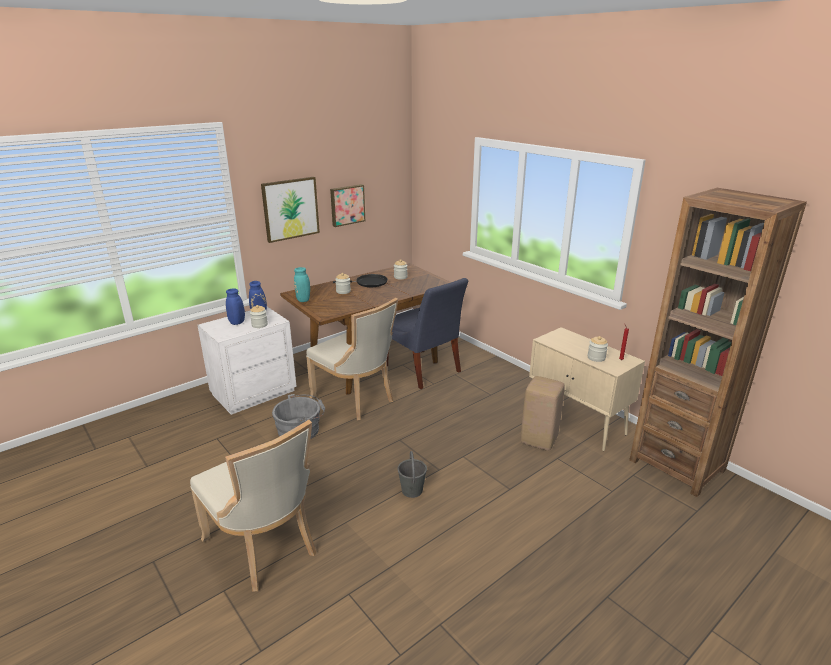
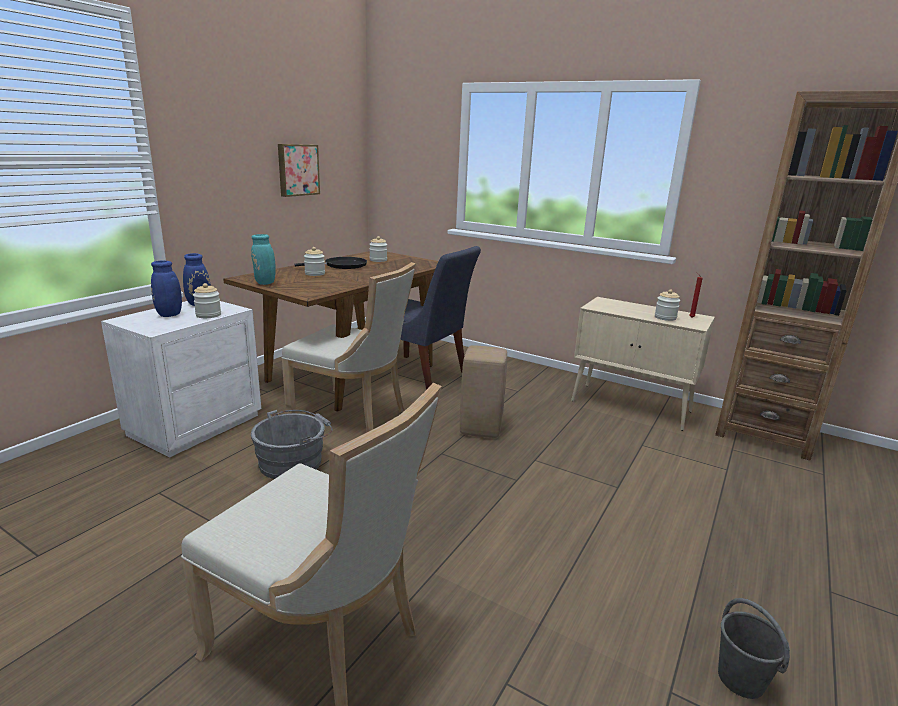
camera: 20 degrees left, 5 degrees down
(290, 209) = (228, 163): picture -> none
(412, 491) = (500, 512): grey bucket -> grey bucket (741, 680)
(539, 440) = (608, 429): beige stool -> beige stool (481, 429)

